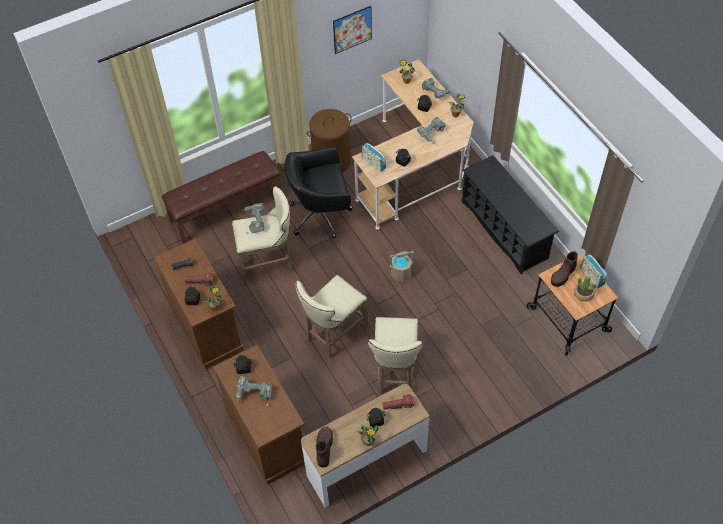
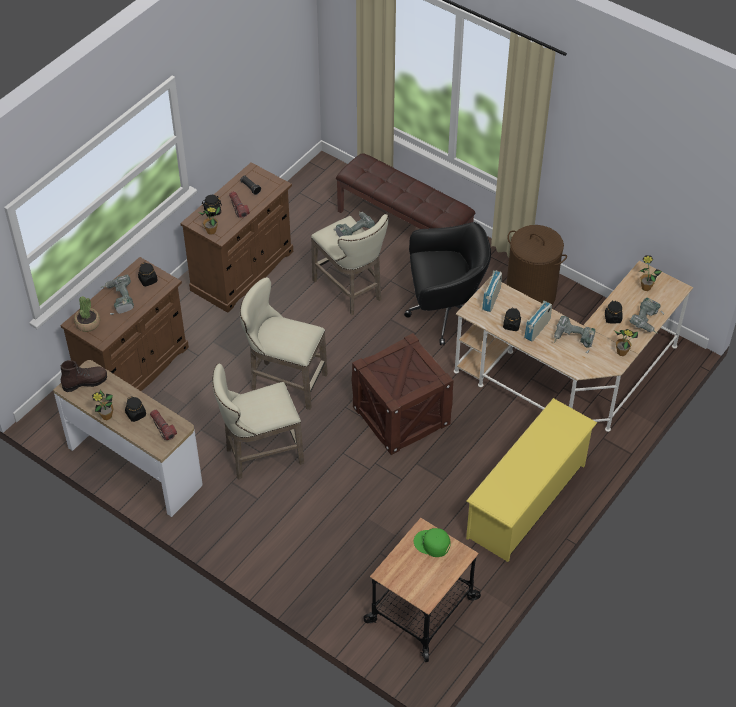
camera: 65 degrees right, 5 degrees down
(321, 214) = (445, 313): black office chair -> black office chair turned 120 degrees clockwise
(352, 29) = (627, 173): picture -> none
(400, 273) = (401, 416): beige bucket -> crate
(504, 230) = (527, 501): black shoe rack -> yellow shoe rack
(563, 275) = (432, 544): brown boot -> green cap
(583, 294) = (414, 574): potted plant -> potted plant (88, 323)
(591, 276) = (446, 576): radio -> radio (537, 329)

